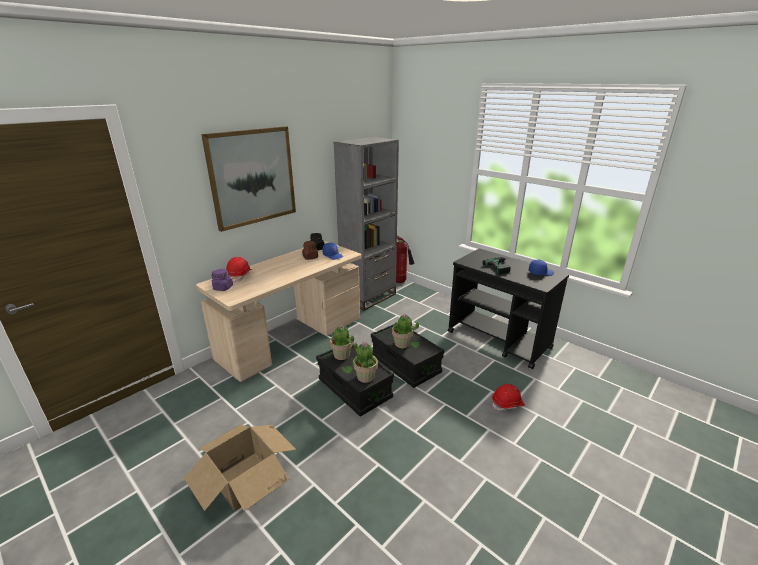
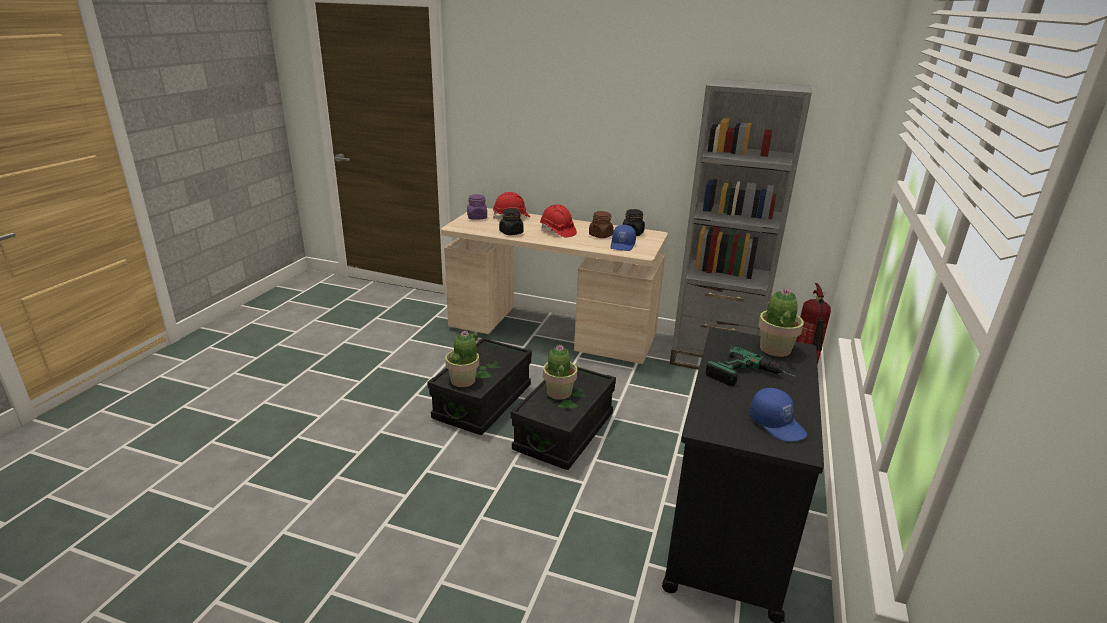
camera: 65 degrees right, 0 degrees up
(246, 479) = (317, 376): cardboard box -> none
(252, 177) = (570, 103): picture -> none
(272, 282) = (511, 232): none -> black jar
(342, 355) = (497, 354): potted plant -> potted plant (774, 349)
(507, 404) = (535, 563): red hard hat -> red hard hat (557, 231)

